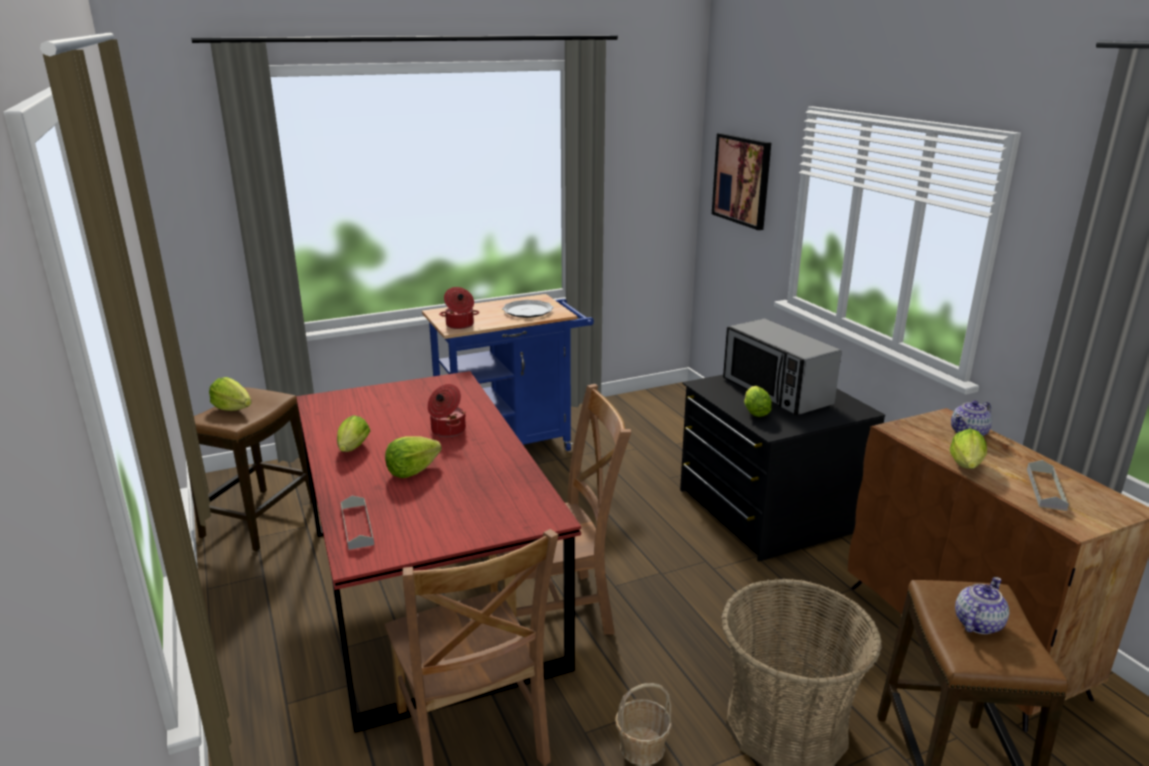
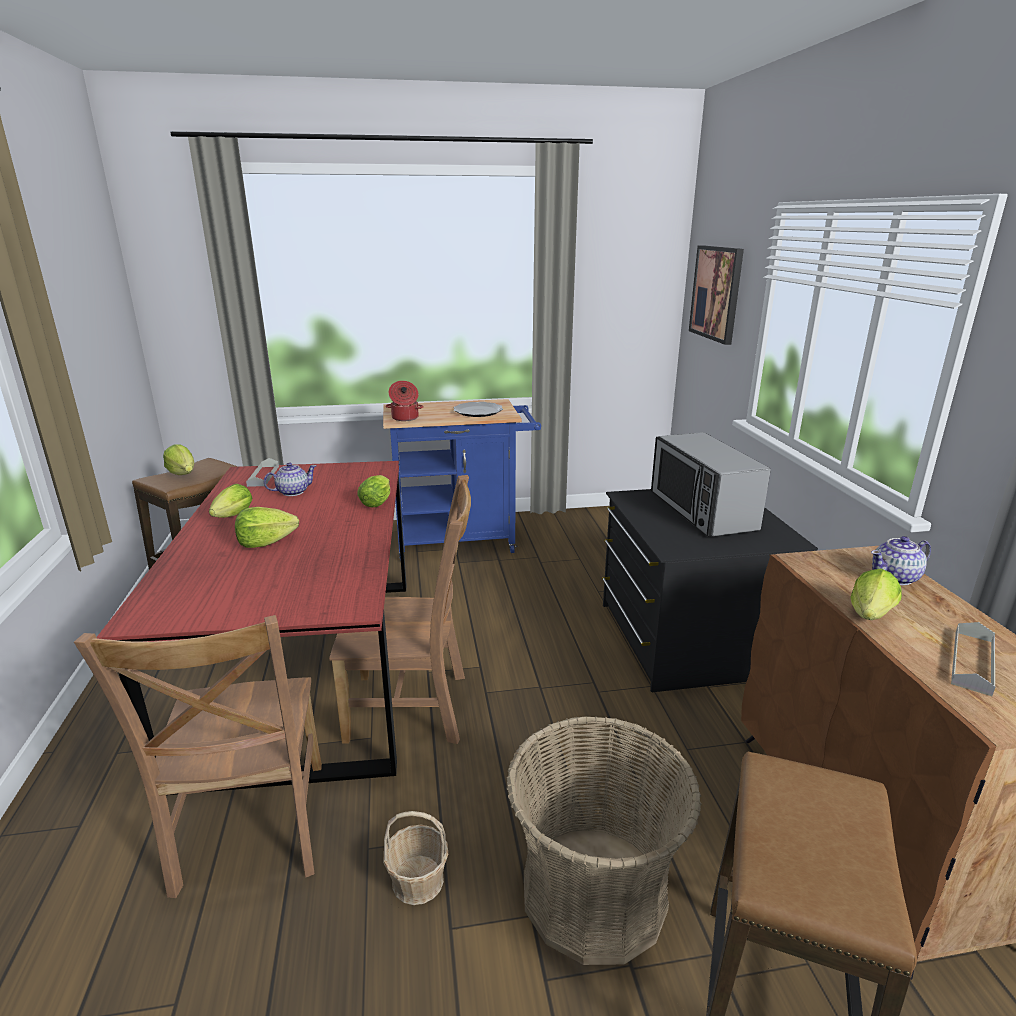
camera: 15 degrees right, 0 degrees up
(357, 526) = (168, 587): grey tray -> grey tray (263, 476)
(447, 430) = (331, 510): cooking pot -> none
(755, 411) = (665, 528): lettuce -> lettuce (377, 502)
(977, 624) = (810, 832): teapot -> teapot (292, 492)

